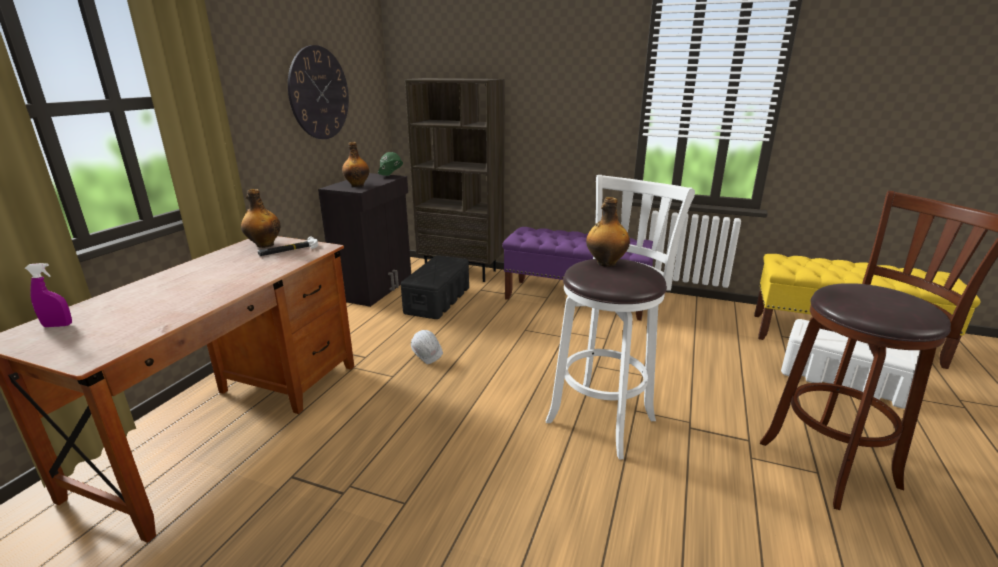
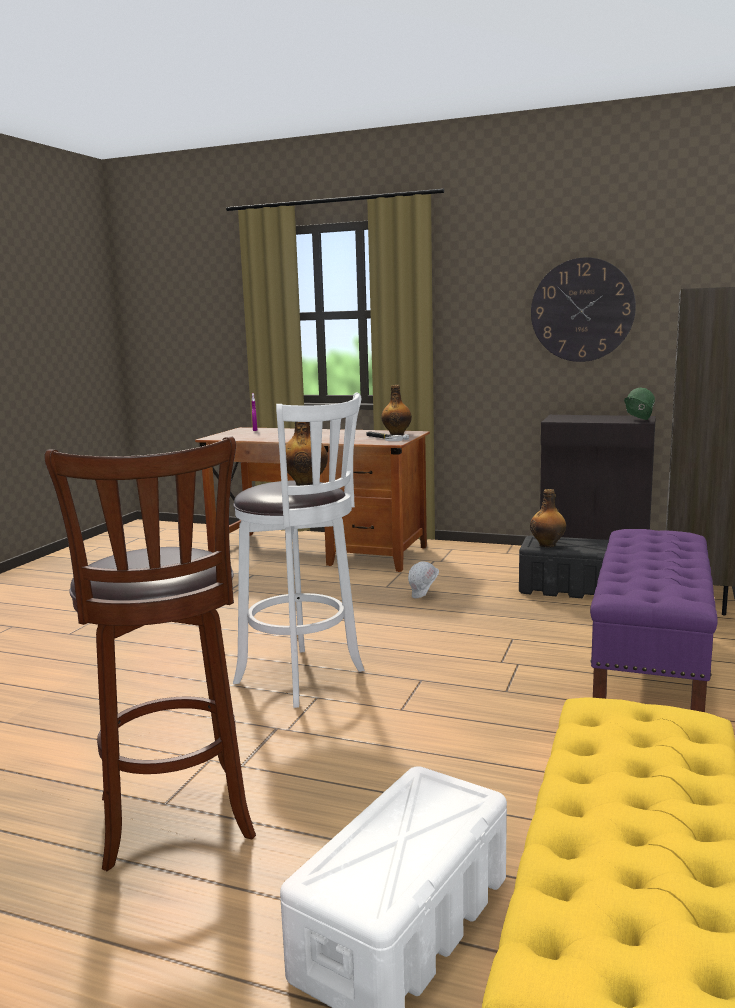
camera: 90 degrees right, 10 degrees down
(357, 185) = (576, 418): bottle -> bottle (548, 545)

